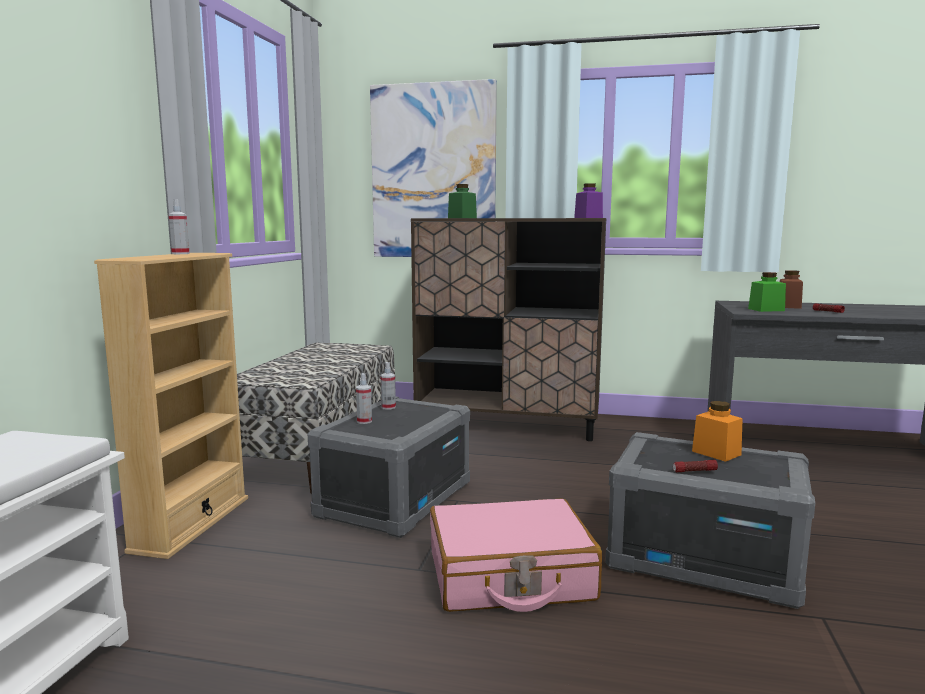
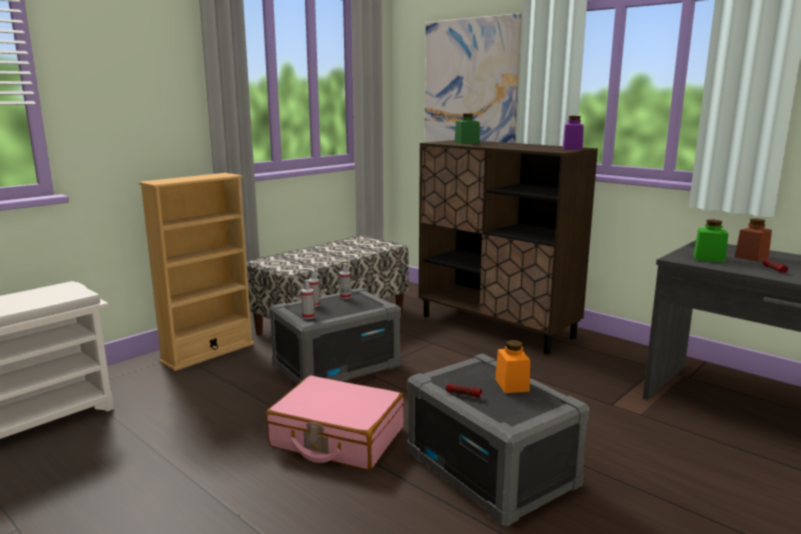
camera: 30 degrees right, 5 degrees up
(180, 254) = (206, 175): spray bottle -> spray bottle (308, 316)

